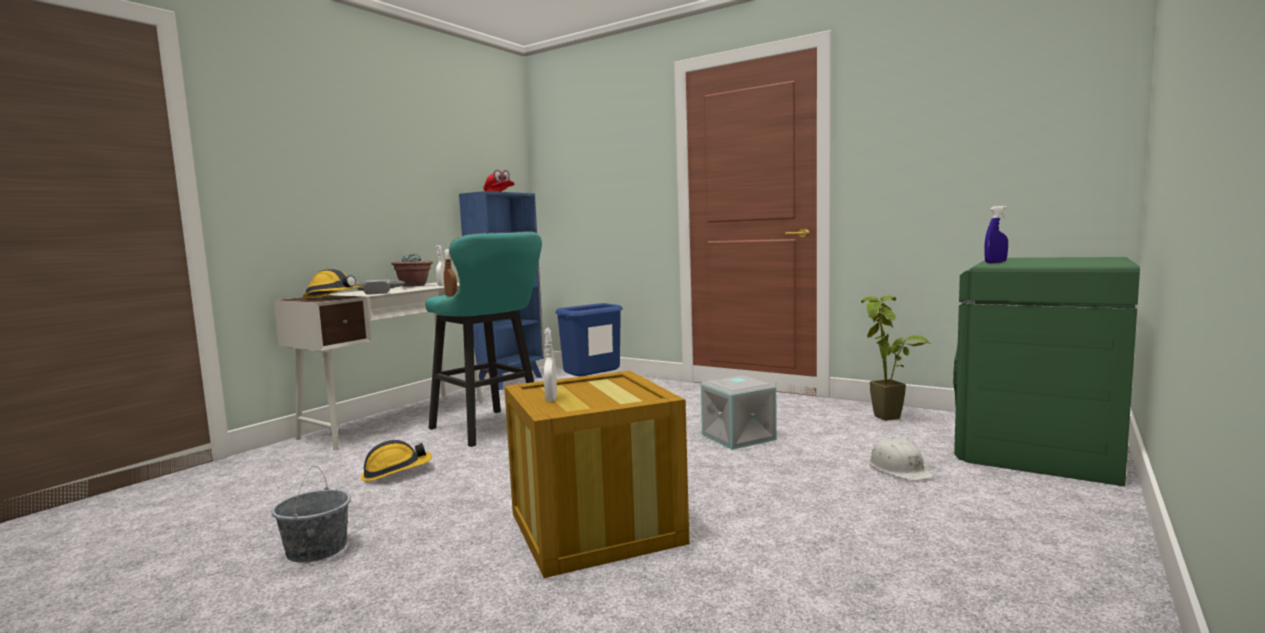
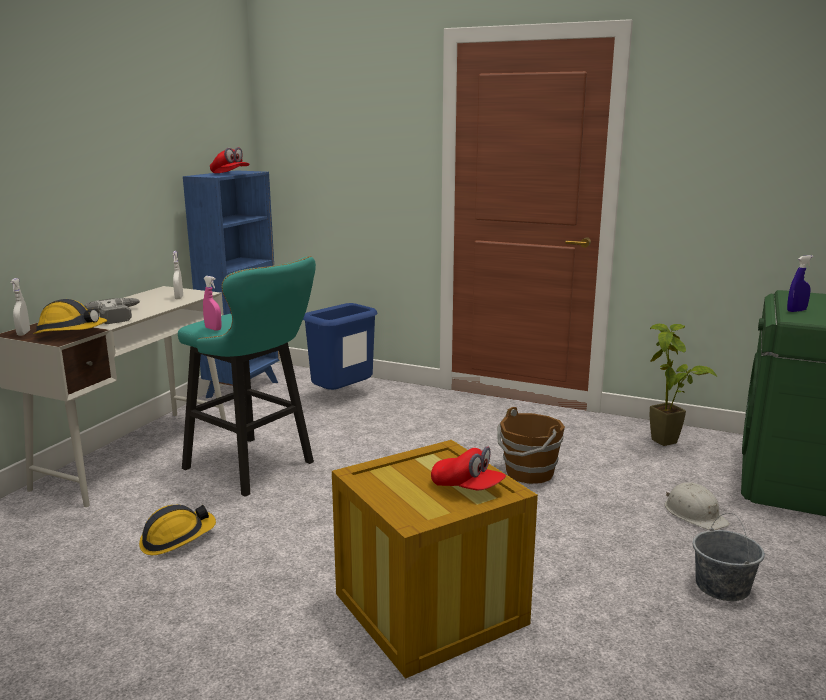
camera: 10 degrees left, 10 degrees up
(317, 549) = (145, 657): grey bucket -> grey bucket (722, 586)
(414, 285) = (143, 297): potted plant -> none
(451, 296) = (213, 329): brown spray bottle -> pink spray bottle
(551, 399) = (396, 494): white spray bottle -> white spray bottle (23, 333)
(621, 396) = (467, 487): none -> red cap
(739, 437) = (528, 473): grey storage box -> brown bucket

